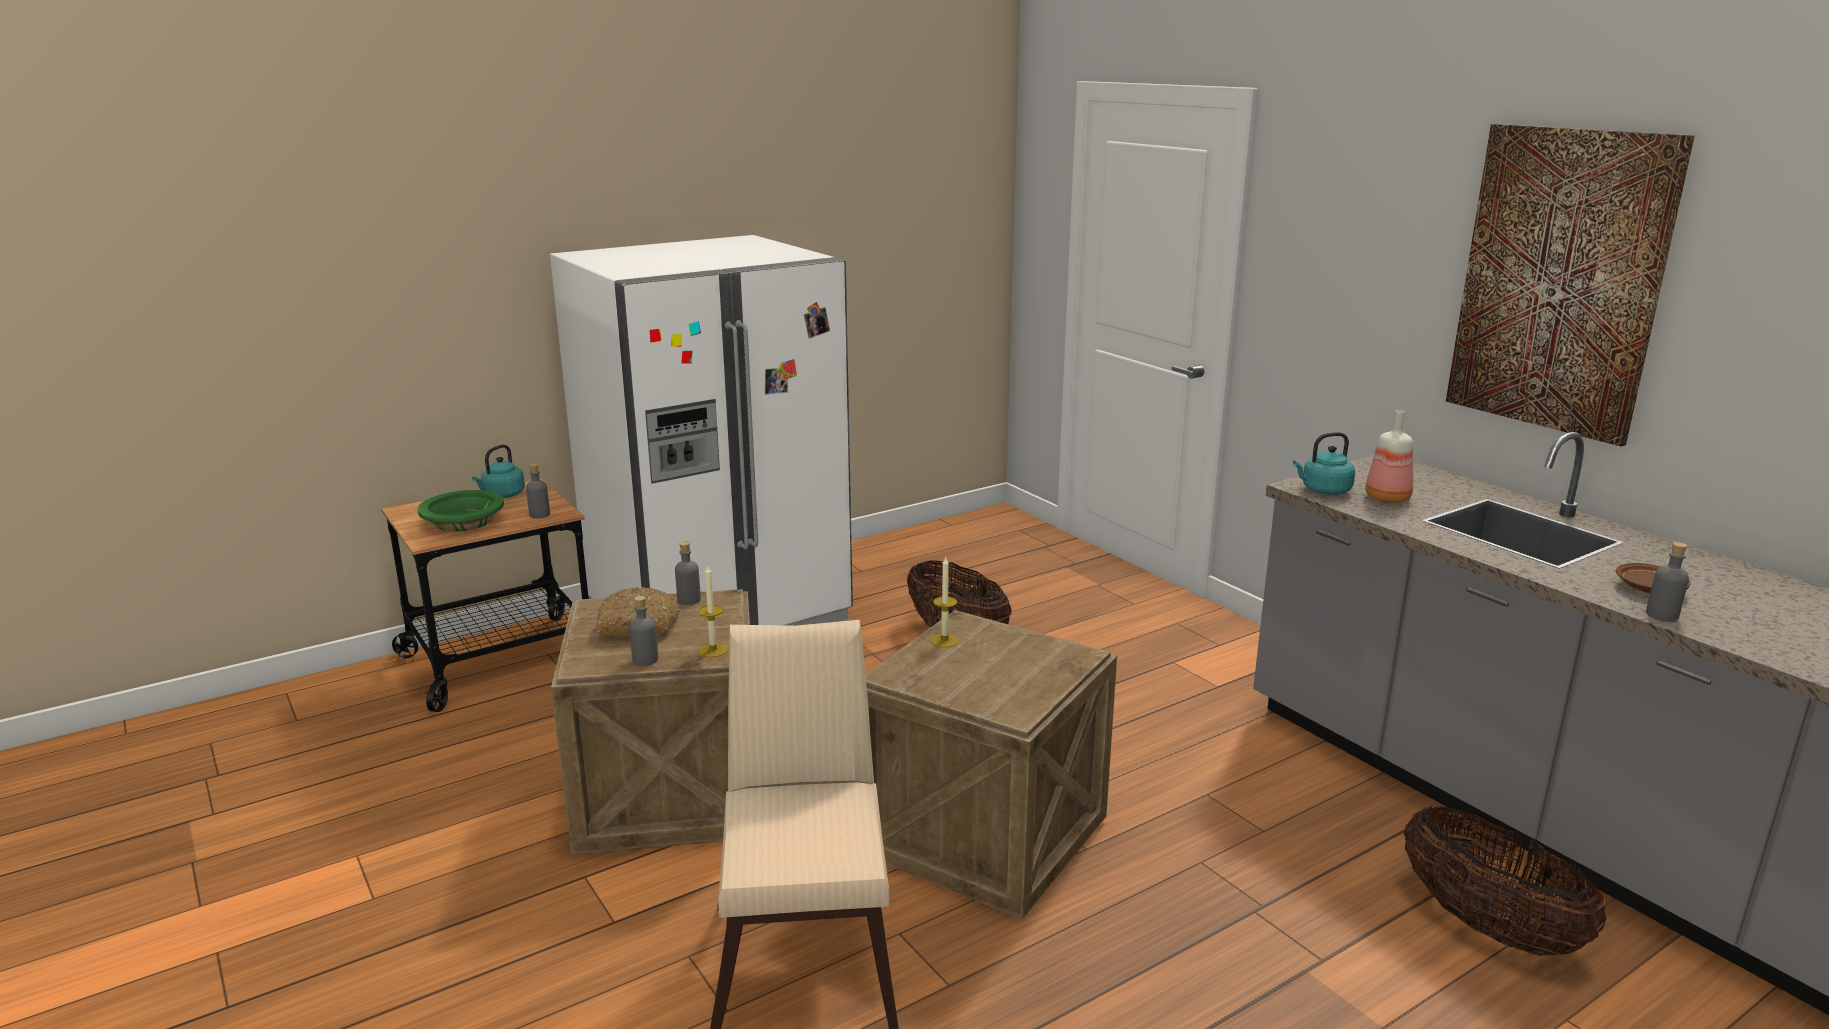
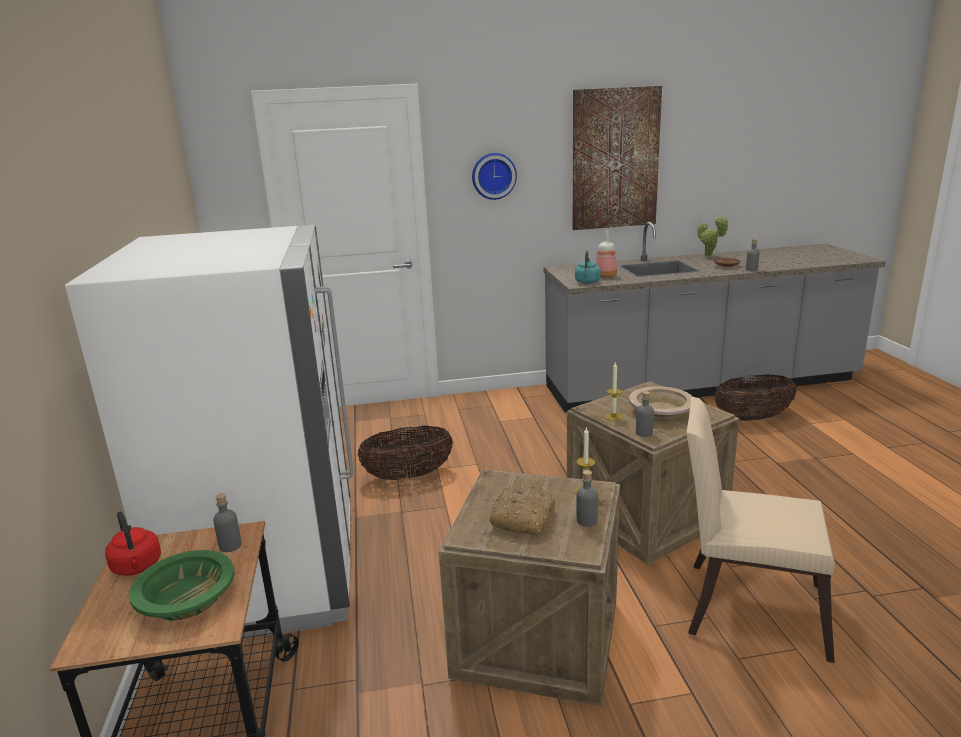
camera: 65 degrees left, 0 degrees up
(502, 495) = (137, 567): turquoise kettle -> red kettle
(689, 600) = (488, 492): grey bottle -> grey bottle (644, 433)
(988, 672) = (660, 412): none -> beige bowl
(1335, 262) = (493, 176): none -> wall clock
(1708, 568) = (709, 257): none -> potted plant

